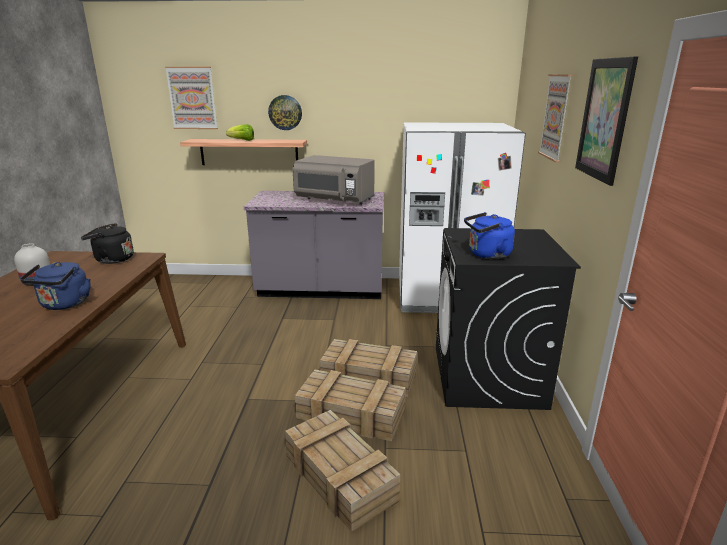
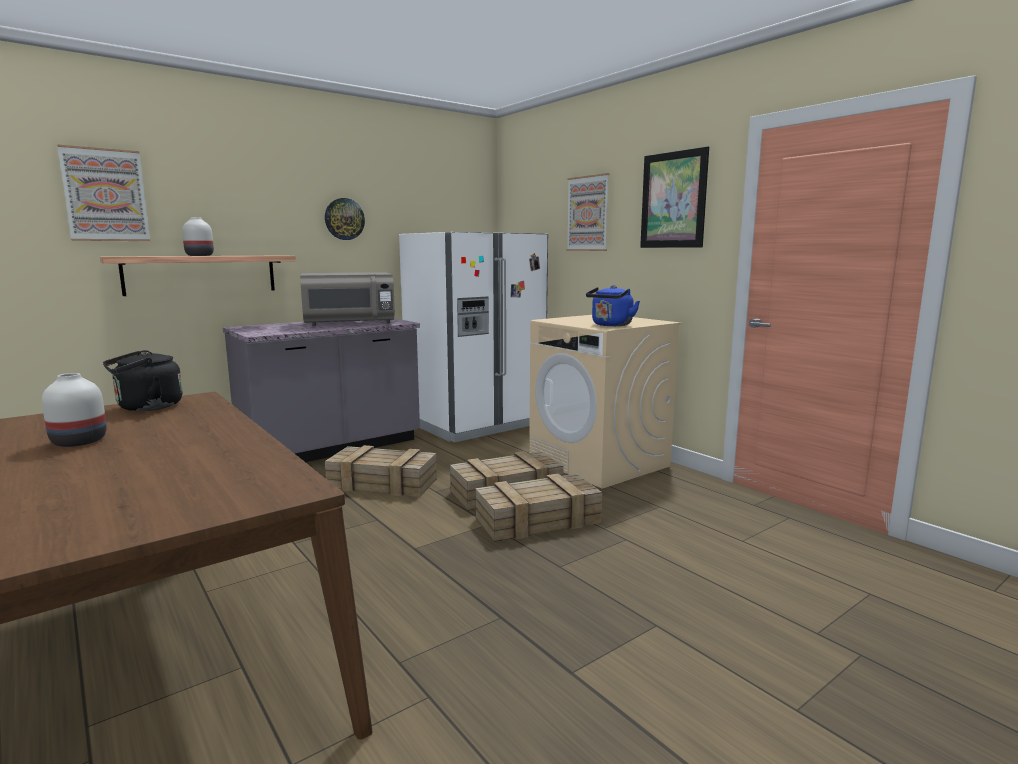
camera: 40 degrees left, 10 degrees down
(64, 304) = (210, 443): blue kettle -> none
(242, 140) = (200, 255): lettuce -> white vase
(285, 112) = (254, 220): wall clock -> wall clock (344, 219)
(341, 478) = (605, 558): crate -> crate (384, 483)
(488, 377) = (599, 462): black washing machine -> beige washing machine

